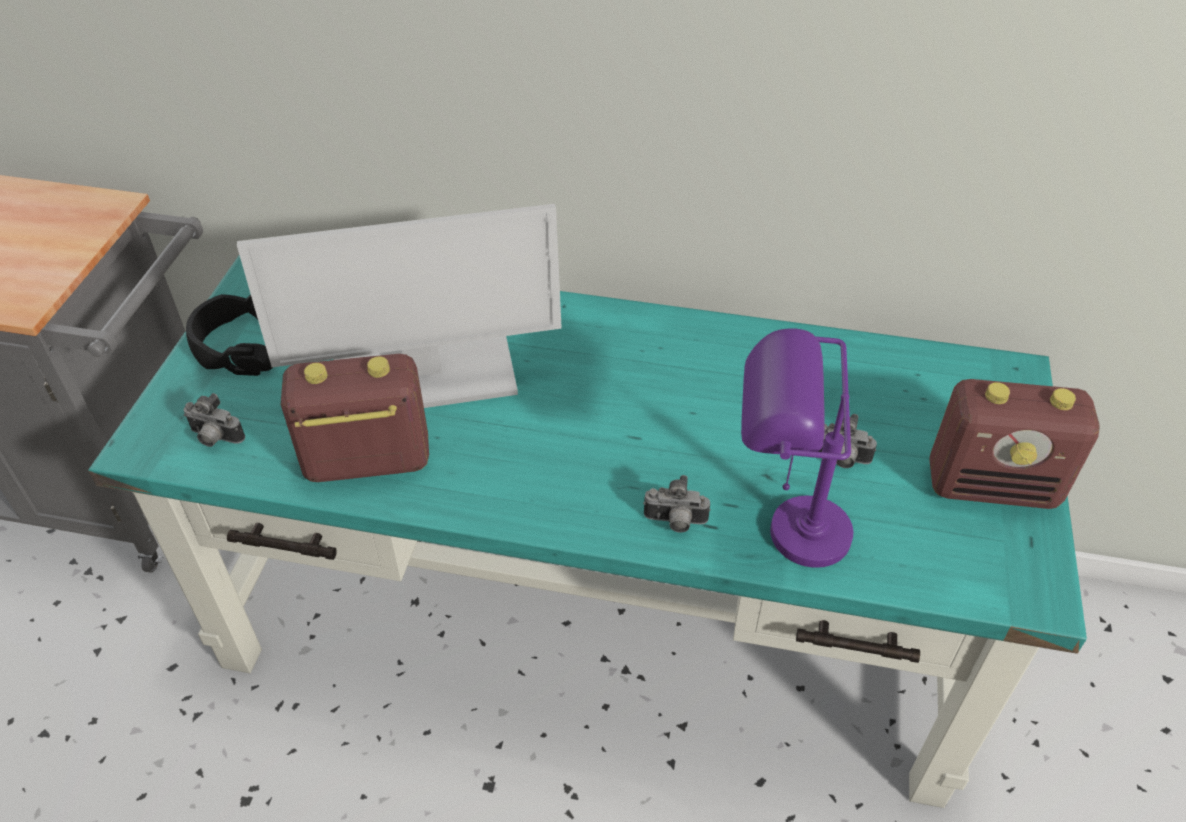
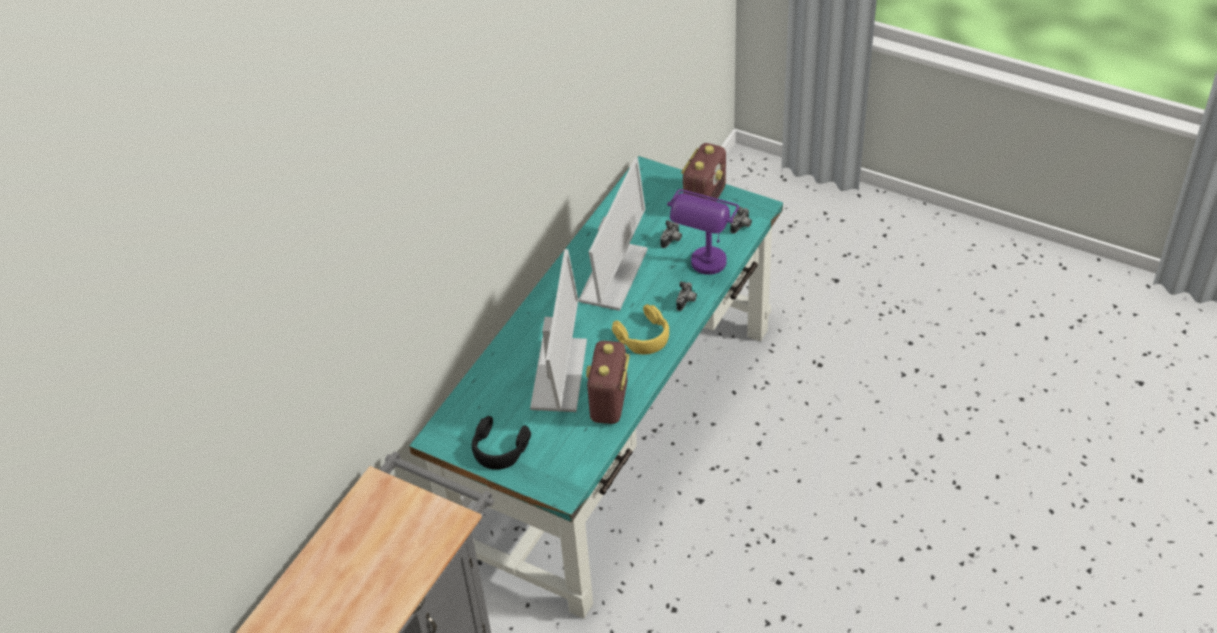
camera: 70 degrees left, 0 degrees up
(215, 438) = (569, 461): camera -> camera (742, 227)
(555, 474) = (644, 336): none -> yellow headphones
(699, 394) = (613, 276): none -> monitor

